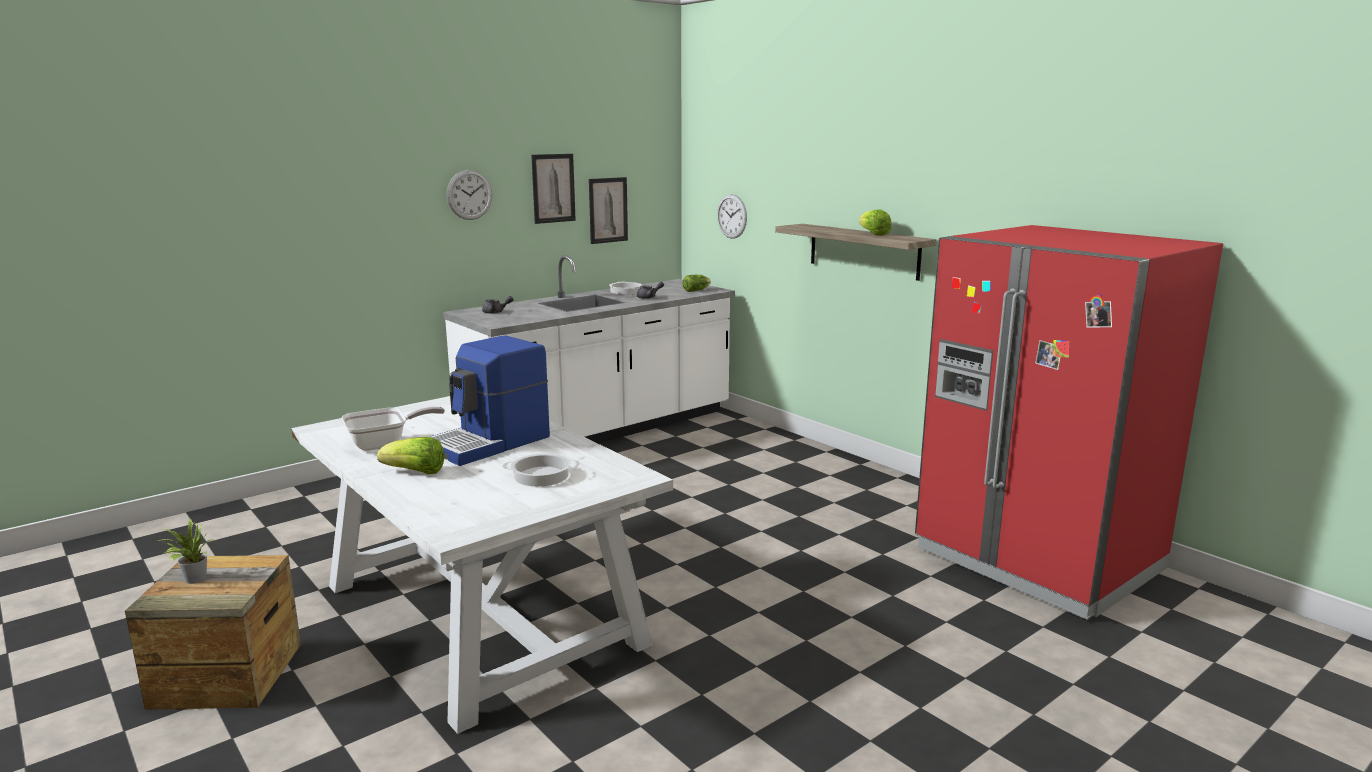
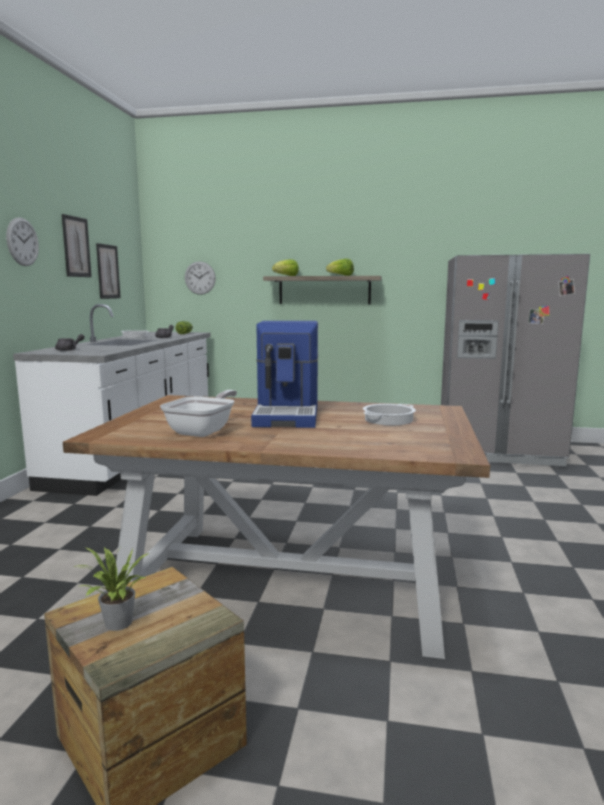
camera: 40 degrees left, 5 degrees down
(415, 472) = (296, 437): lettuce -> lettuce (286, 276)
(482, 615) = (291, 580): white dining table -> brown dining table
(1037, 559) = (497, 451): red fridge -> grey fridge

